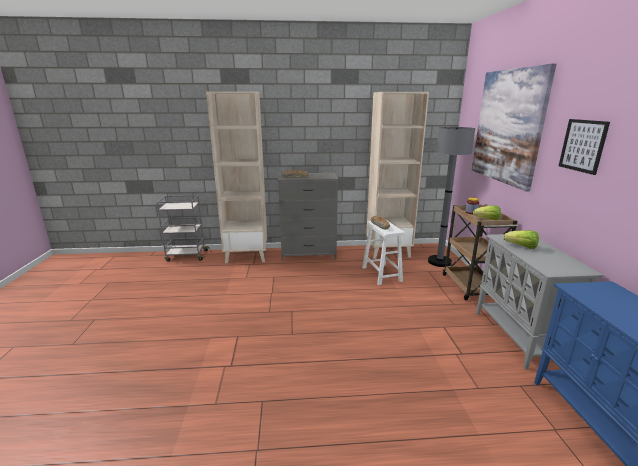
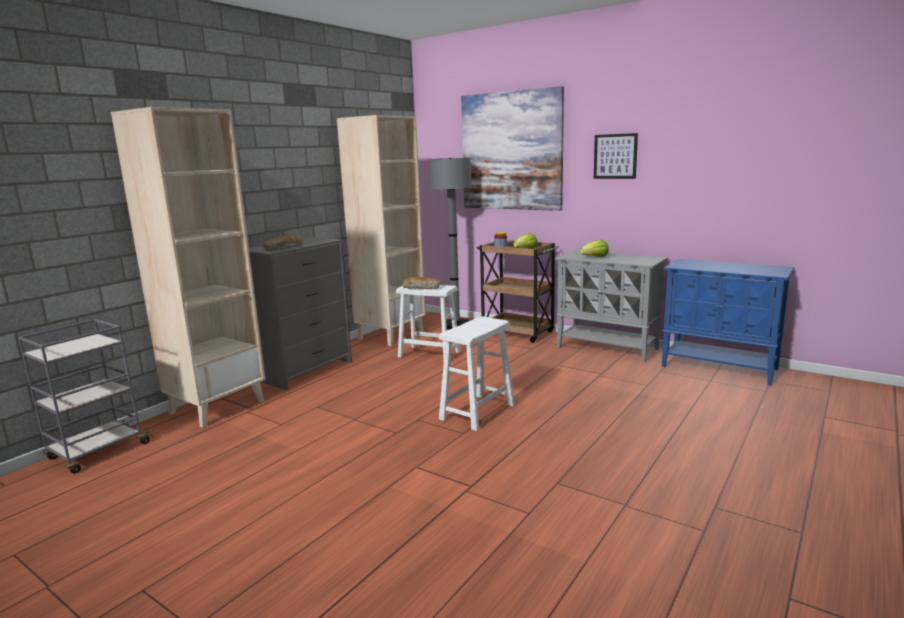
camera: 50 degrees left, 5 degrees down
(325, 326) = (477, 412): none -> white stool

